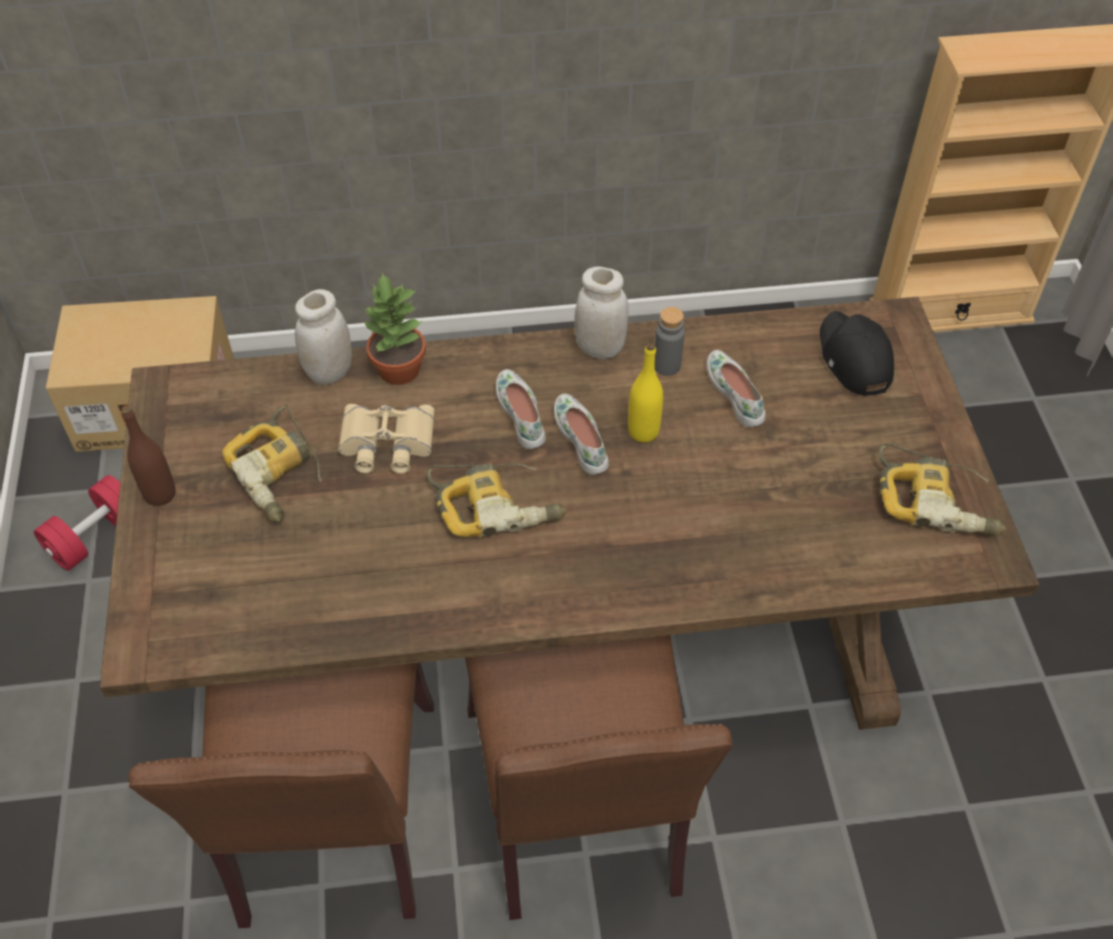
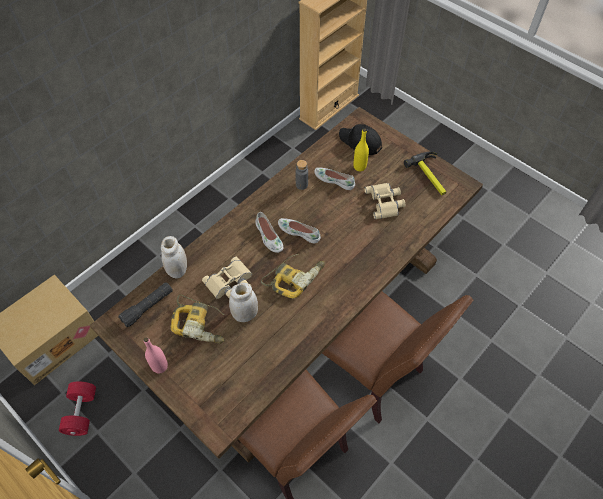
camera: 40 degrees left, 5 degrees up
(160, 494) = (160, 366): brown bottle -> pink bottle
(232, 397) = (148, 307): none -> black flashlight
(399, 370) = (205, 251): potted plant -> none
(521, 414) = (268, 237): white shoe -> white shoe turned 150 degrees counterclockwise
(600, 348) = (272, 193): white jar -> white jar (245, 314)
(643, 431) = (317, 215): yellow bottle -> yellow bottle (359, 167)
(793, 490) = (385, 202): none -> beige binoculars
(937, 501) = (430, 176): power drill -> hammer

